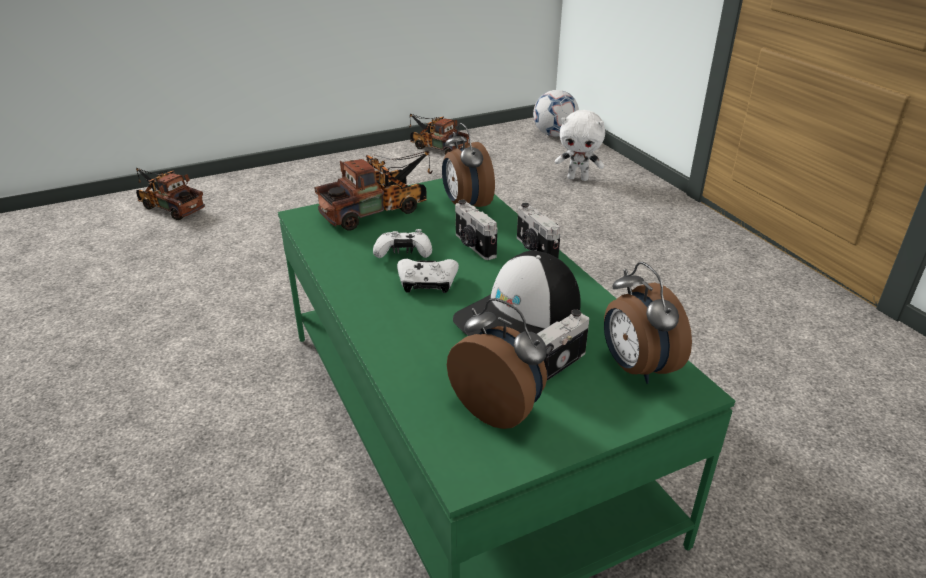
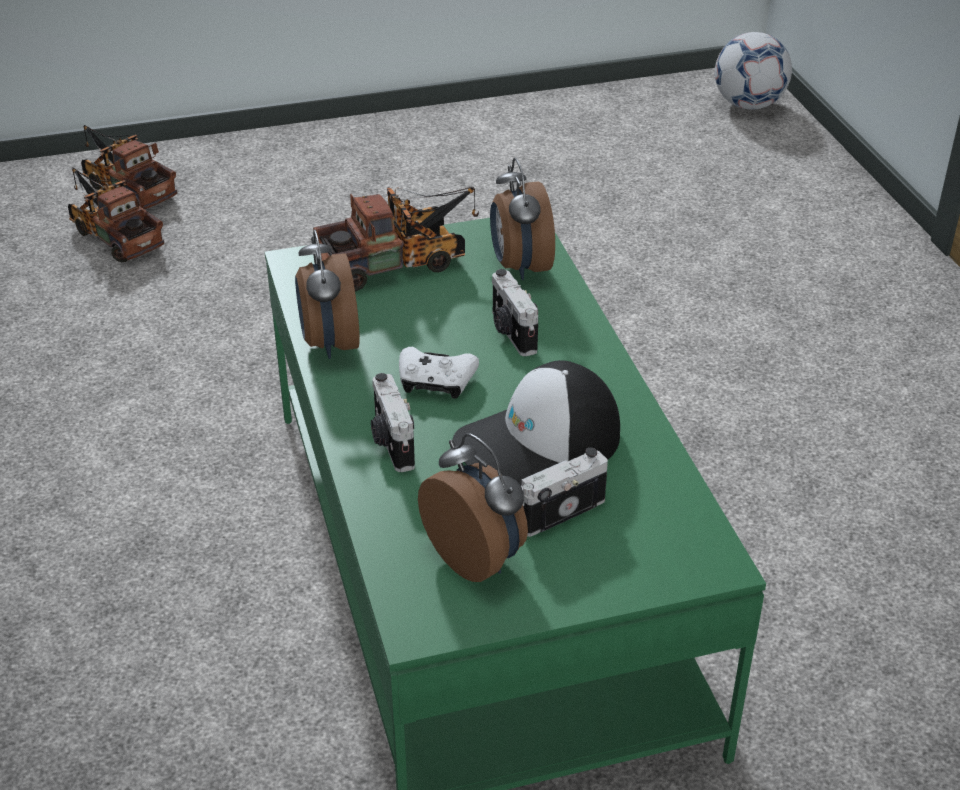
camera: 10 degrees right, 5 degrees up
(403, 253) = (416, 334): white game controller -> none
(436, 148) = (547, 115): toy truck -> toy truck (114, 235)
(534, 249) = (591, 347): camera -> camera (391, 443)
(578, 178) = (762, 193): white plush toy -> none
(635, 368) = (660, 527): alarm clock -> alarm clock (329, 343)

